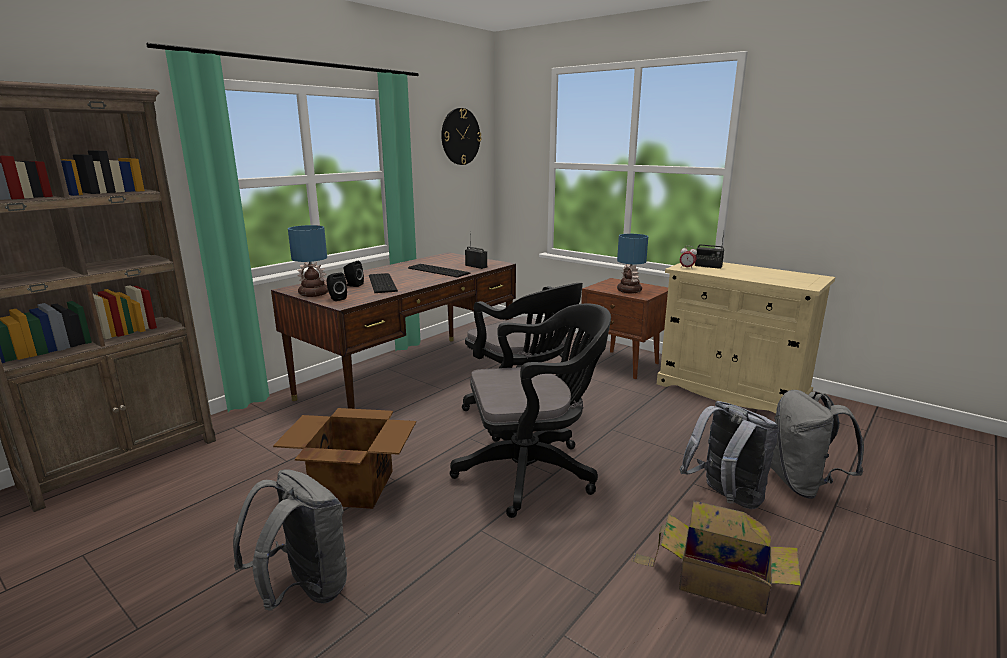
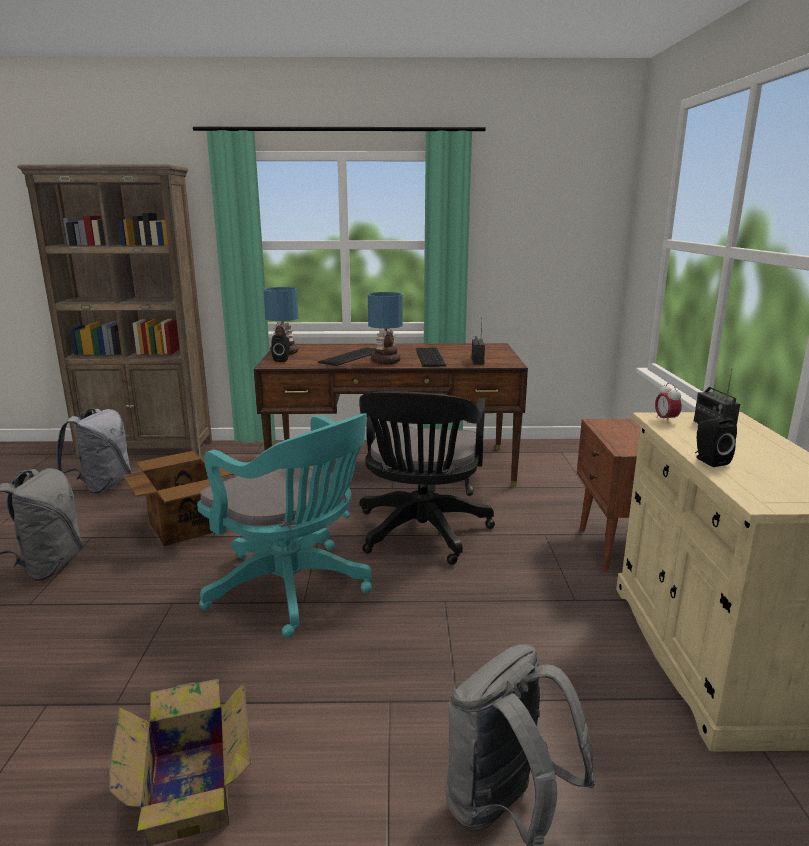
camera: 50 degrees right, 0 degrees up
(353, 285) = (328, 353): black speaker -> black speaker (709, 461)
(460, 136) = (564, 202): wall clock -> none
(532, 472) = (294, 590): black office chair -> turquoise office chair
(630, 291) = (631, 439): table lamp -> table lamp (386, 362)
(725, 498) = (380, 739): grey backpack -> grey backpack (102, 486)

